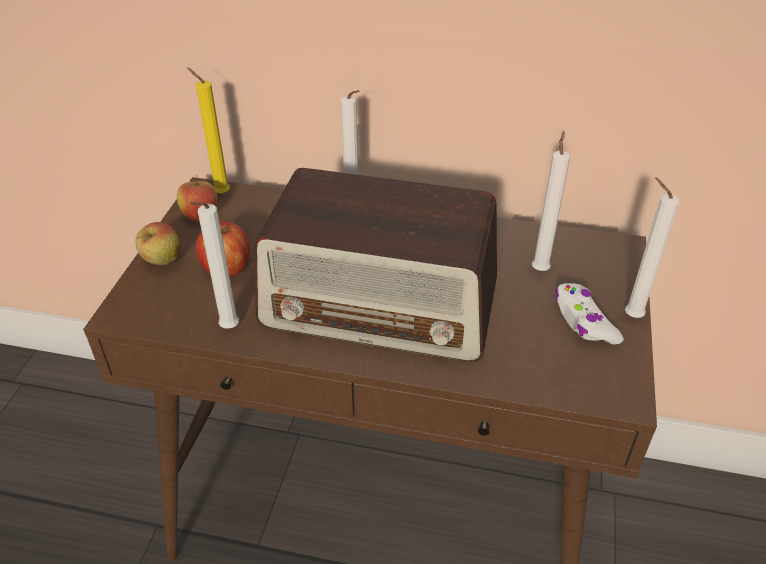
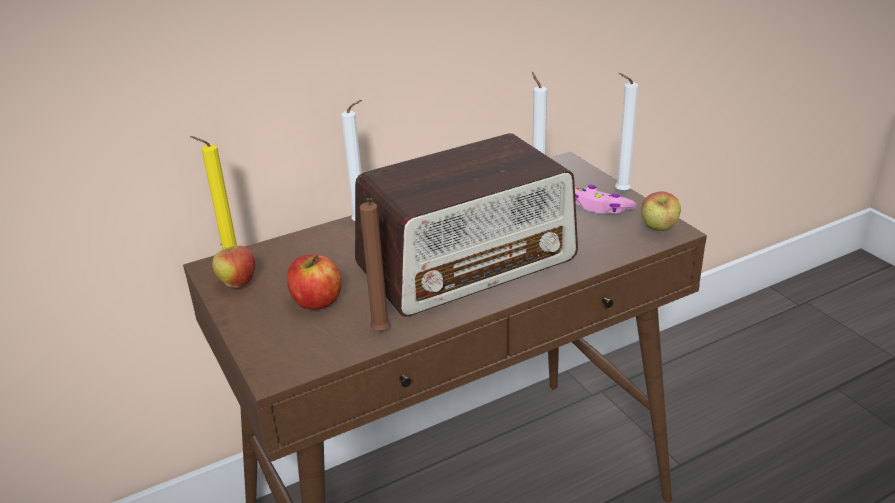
camera: 40 degrees left, 10 degrees down
(162, 261) = (253, 325): apple -> apple (658, 229)
(227, 329) = (380, 333): white candle -> brown candle
(584, 321) = (600, 207): white game controller -> pink game controller

